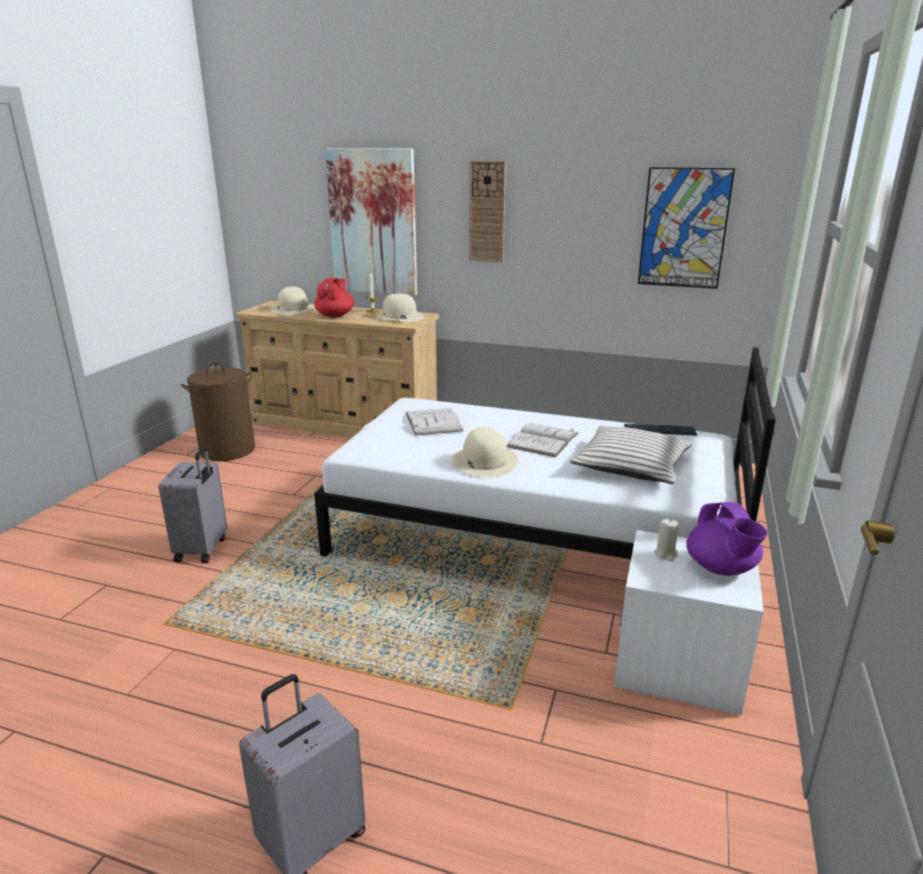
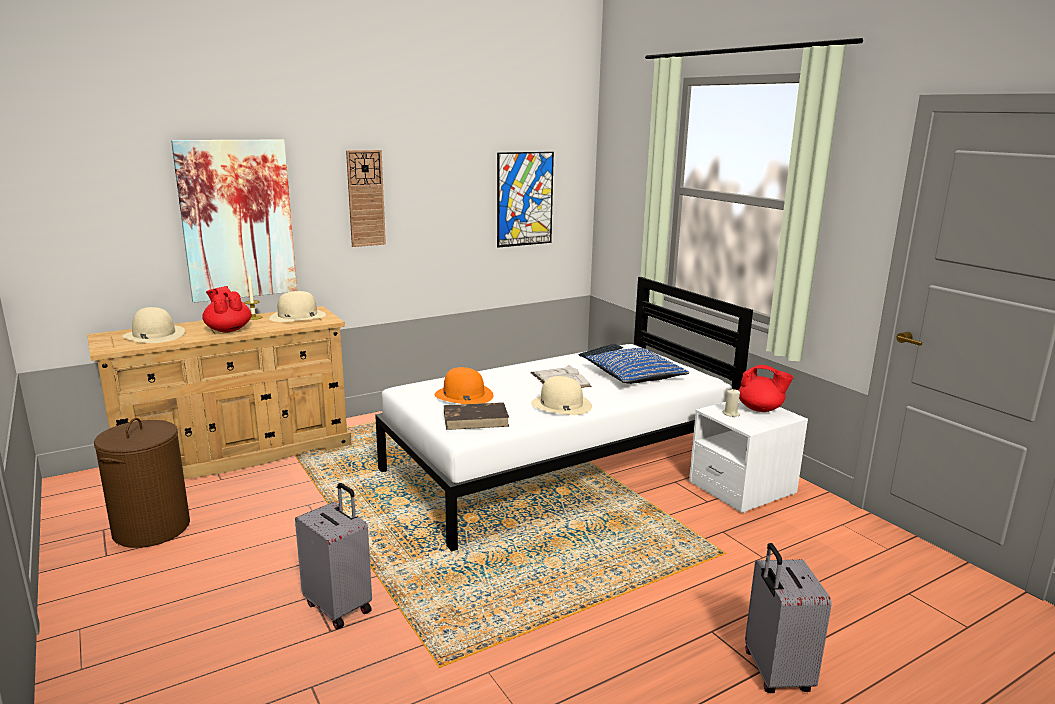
camera: 50 degrees left, 5 degrees down
(392, 444) = (476, 419): none -> brown book
(433, 422) = (463, 395): white book -> orange hat
(631, 465) = (635, 375): beige pillow -> blue pillow
(721, 568) = (760, 409): purple teapot -> red teapot

